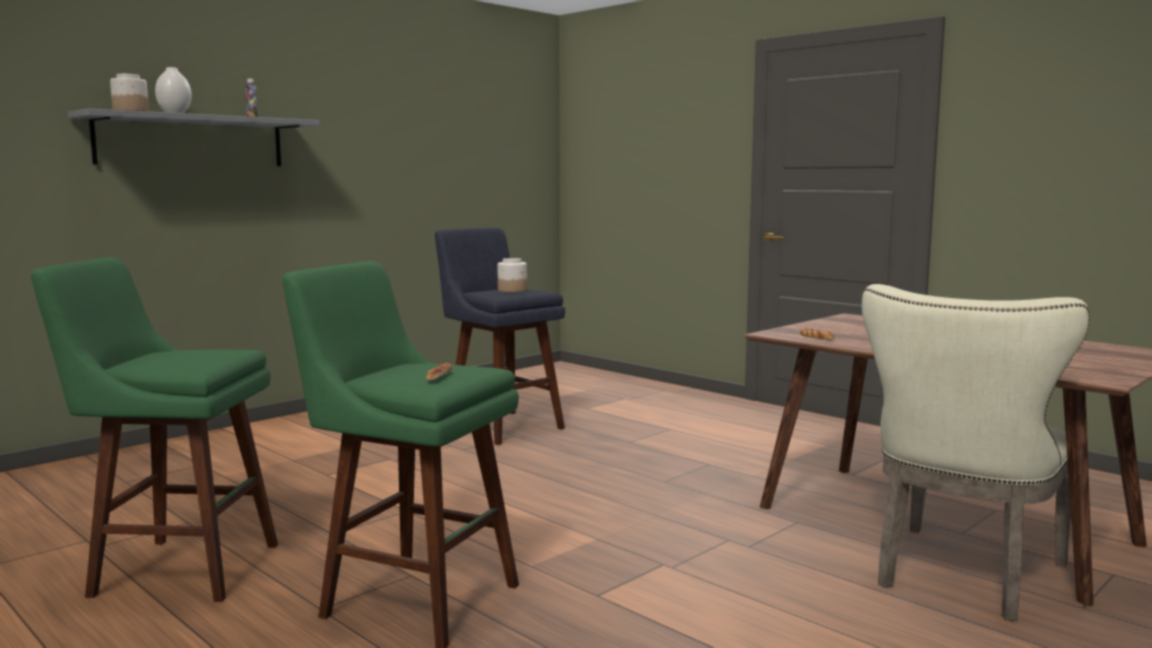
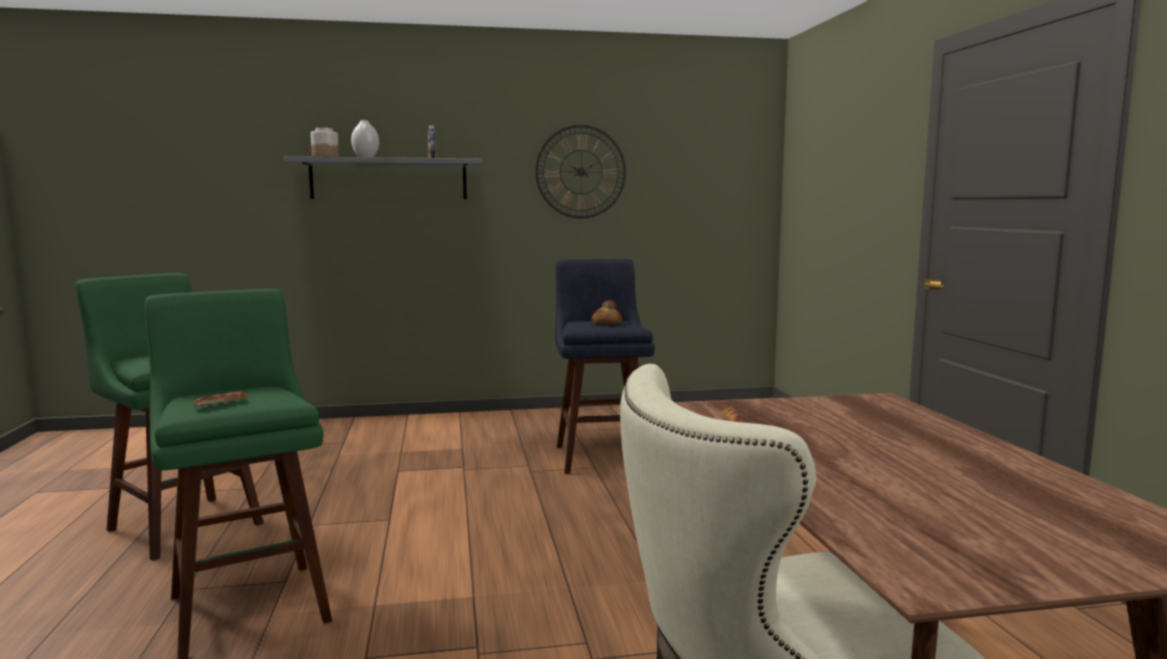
camera: 35 degrees right, 0 degrees up
(394, 137) = (581, 172): none -> wall clock
(512, 290) = (606, 323): jar -> bread

